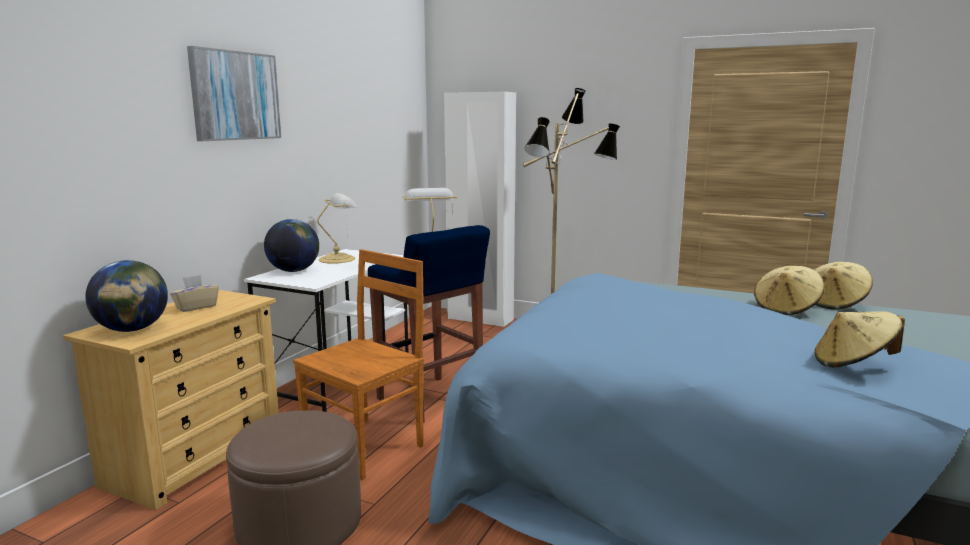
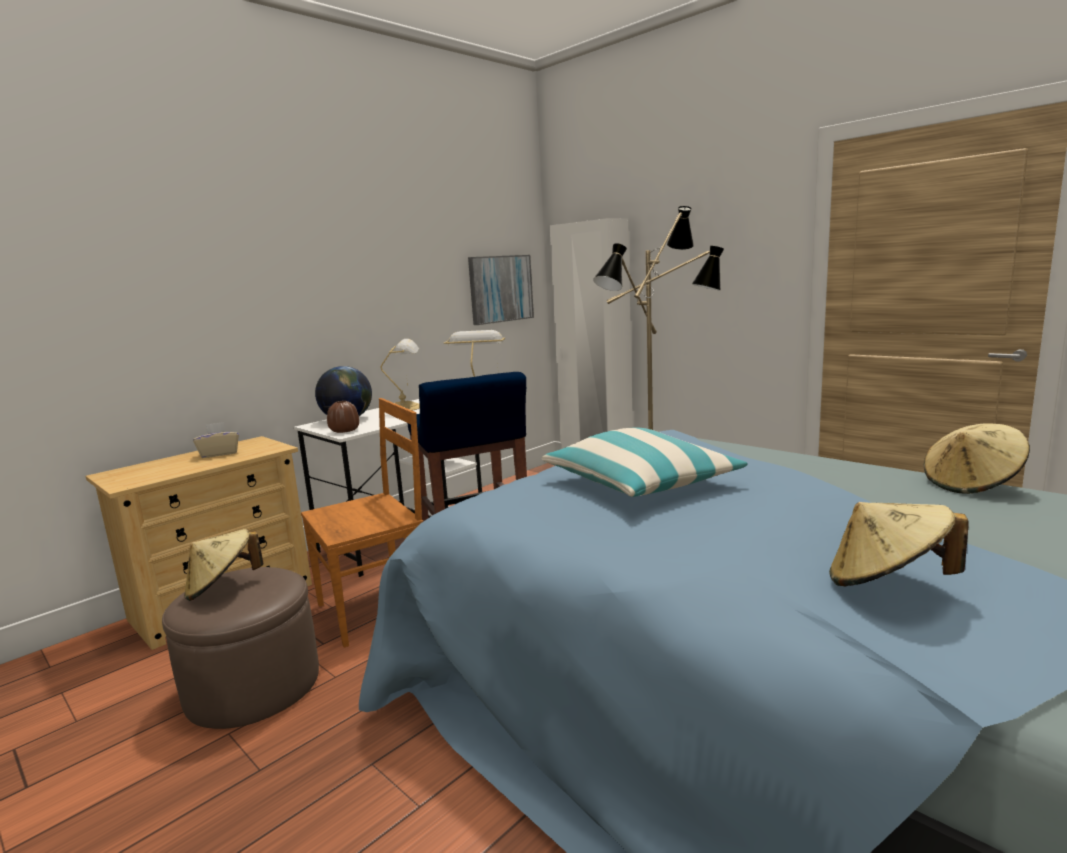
camera: 20 degrees right, 0 degrees up
(132, 329) = (140, 474): globe -> none
(235, 96) = (282, 242): picture -> picture (500, 289)
(308, 281) = (344, 430): none -> brown vase
(626, 313) = (640, 483): none -> pillow
(786, 309) = (883, 488): beige hat -> beige hat (223, 587)

